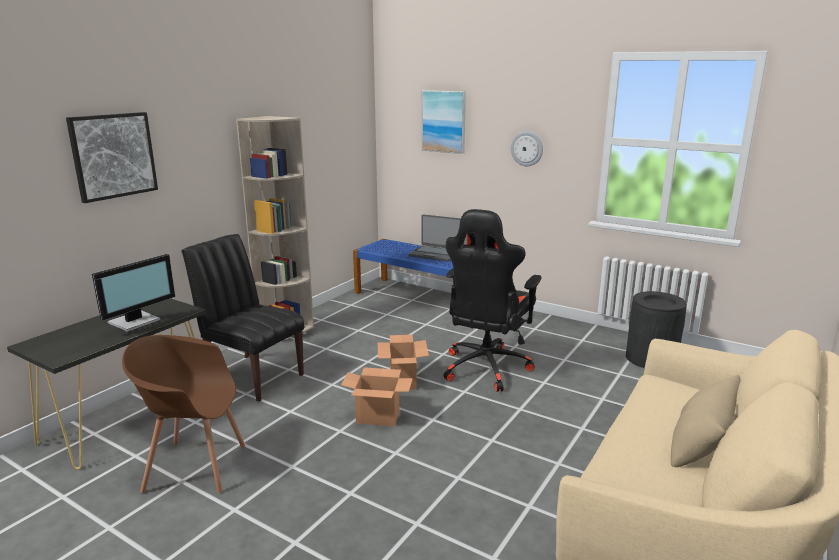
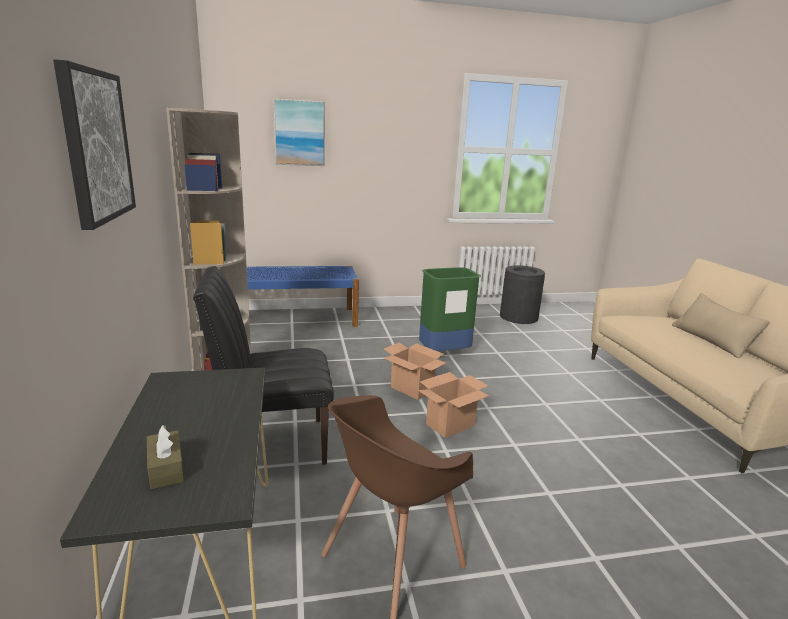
camera: 45 degrees left, 0 degrees up
(73, 338) = (166, 468): none -> brown tissue box
(136, 321) = (210, 411): monitor -> none
(435, 254) = (308, 271): laptop -> none
(488, 364) = (444, 353): black office chair -> green trash can
(527, 148) = (390, 158): wall clock -> none

